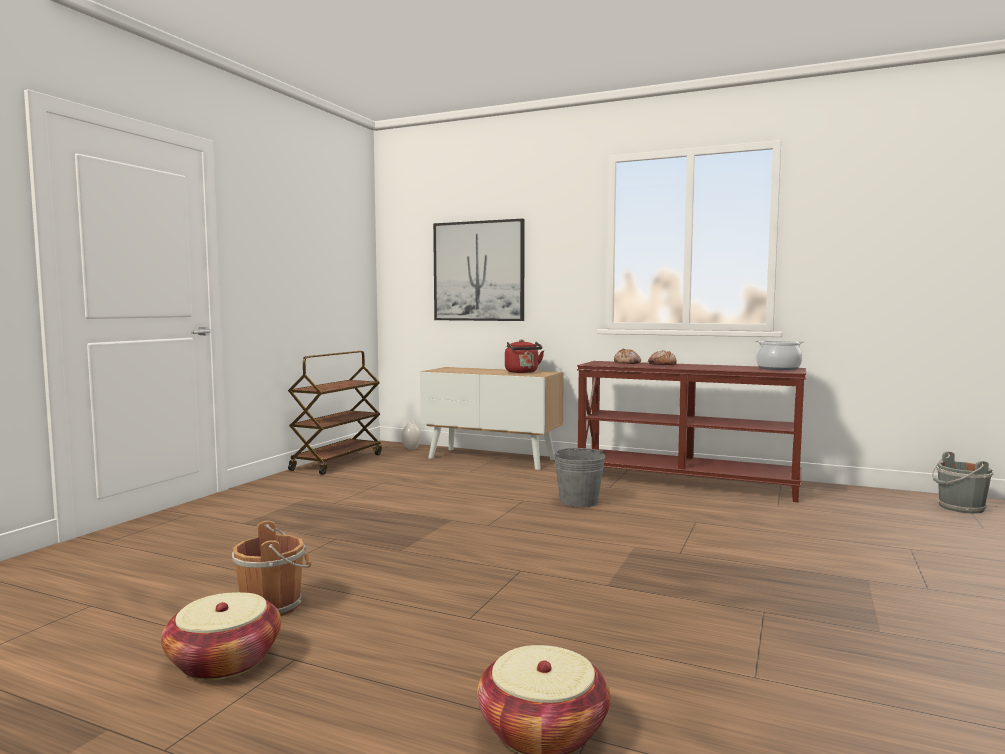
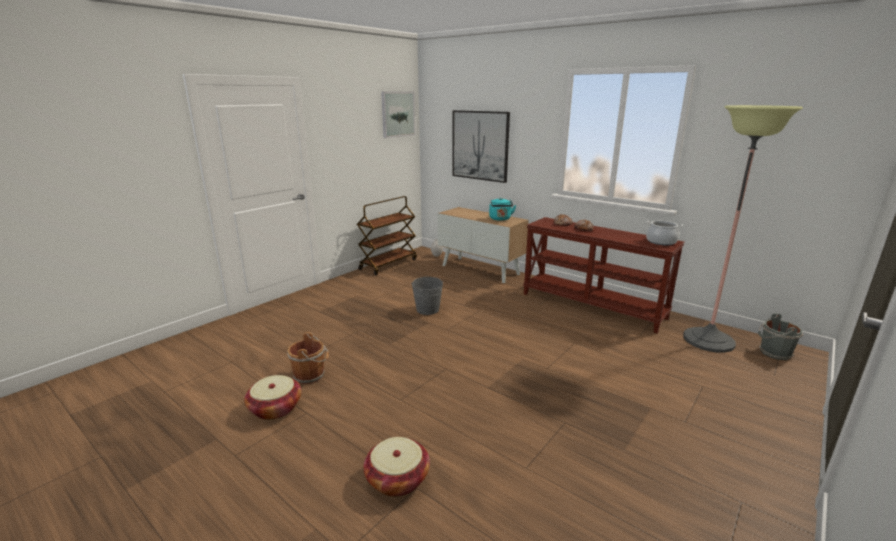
camera: 15 degrees right, 15 degrees up
(348, 228) = (397, 114): none -> picture
(522, 372) = (500, 219): red kettle -> turquoise kettle
(578, 501) = (512, 315): grey bucket -> grey bucket (427, 309)
(869, 503) = (708, 340): none -> floor lamp

